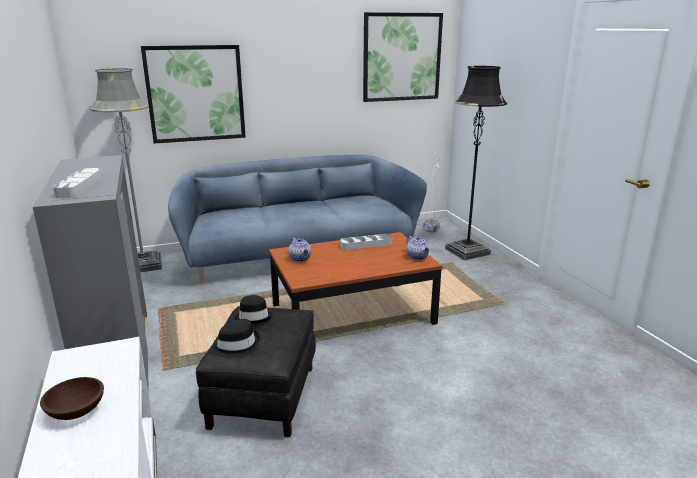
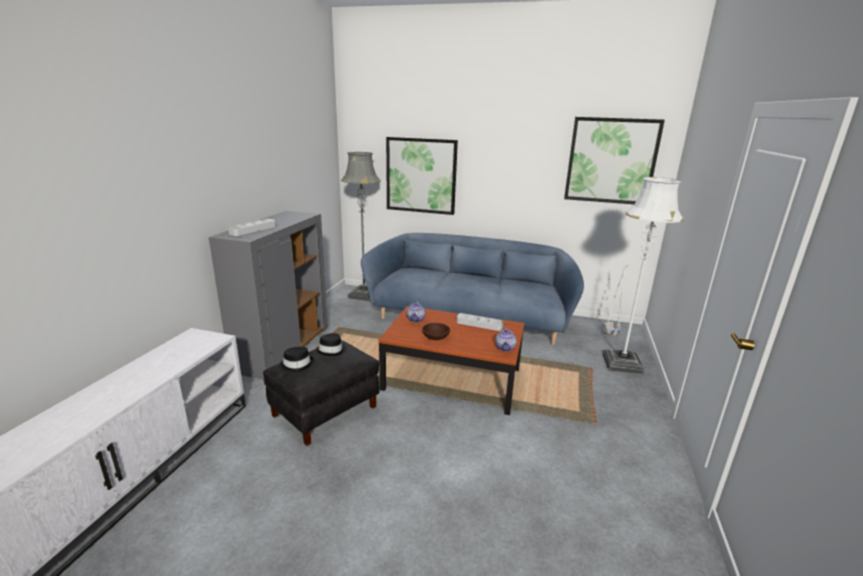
camera: 35 degrees right, 0 degrees up
(77, 411) = (151, 365): brown bowl -> brown bowl (435, 338)
(467, 251) = (622, 363): black floor lamp -> white floor lamp

